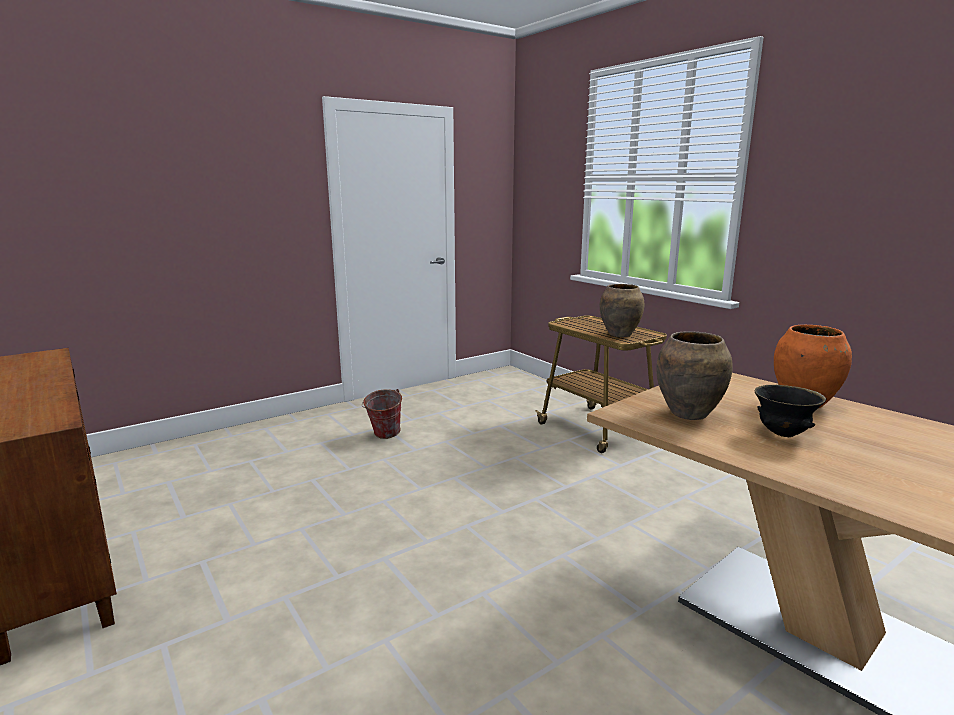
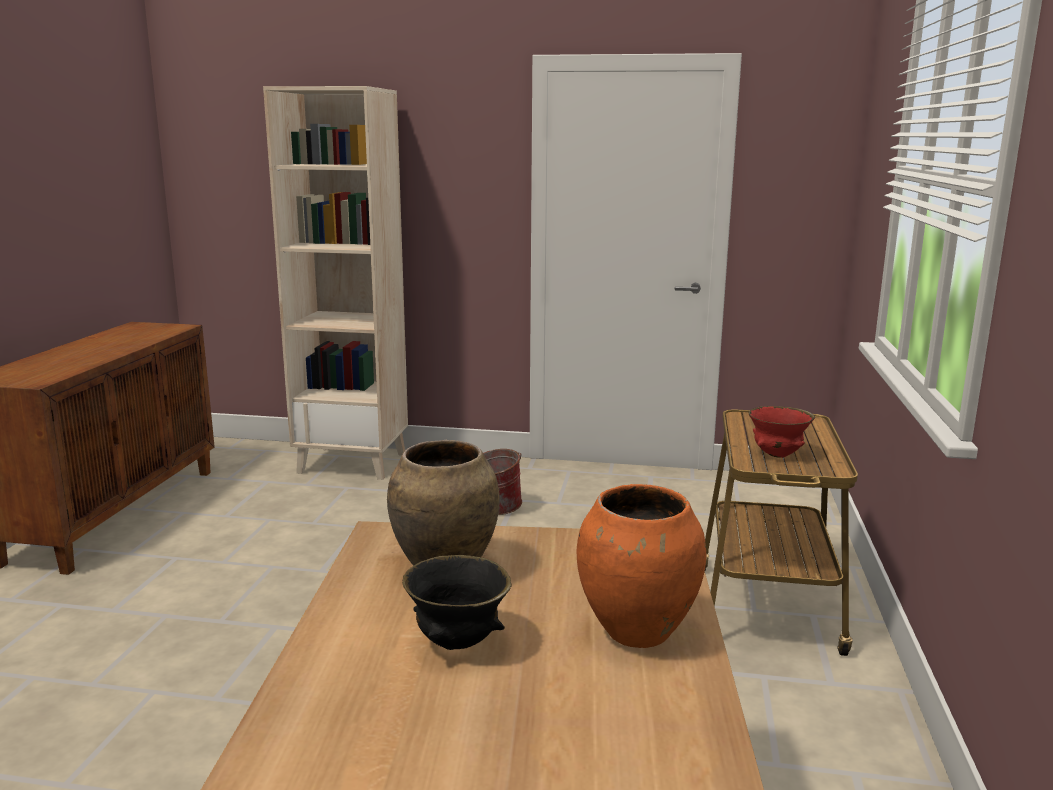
camera: 45 degrees right, 0 degrees up
(220, 444) = (353, 463): none -> beige bookcase
(620, 334) = (777, 455): brown vase -> red bowl

